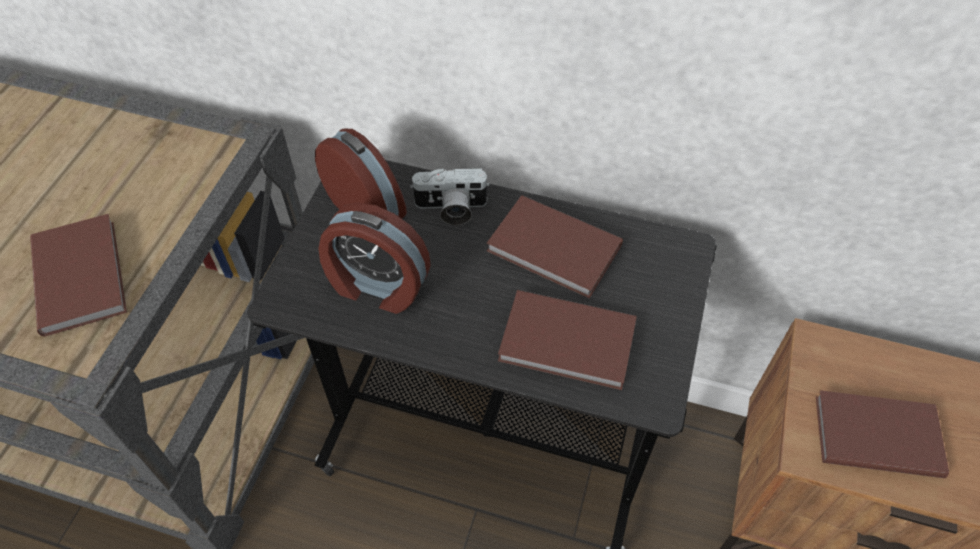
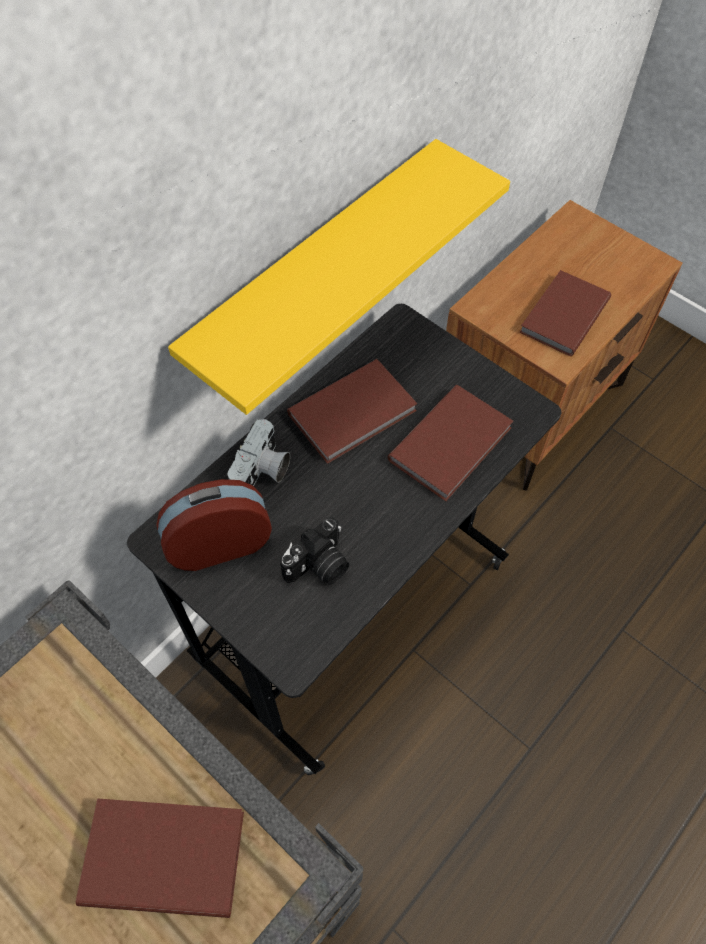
camera: 65 degrees left, 5 degrees up
(377, 286) = (319, 566): alarm clock -> camera
(624, 113) = (315, 274): none -> yellow shelf

